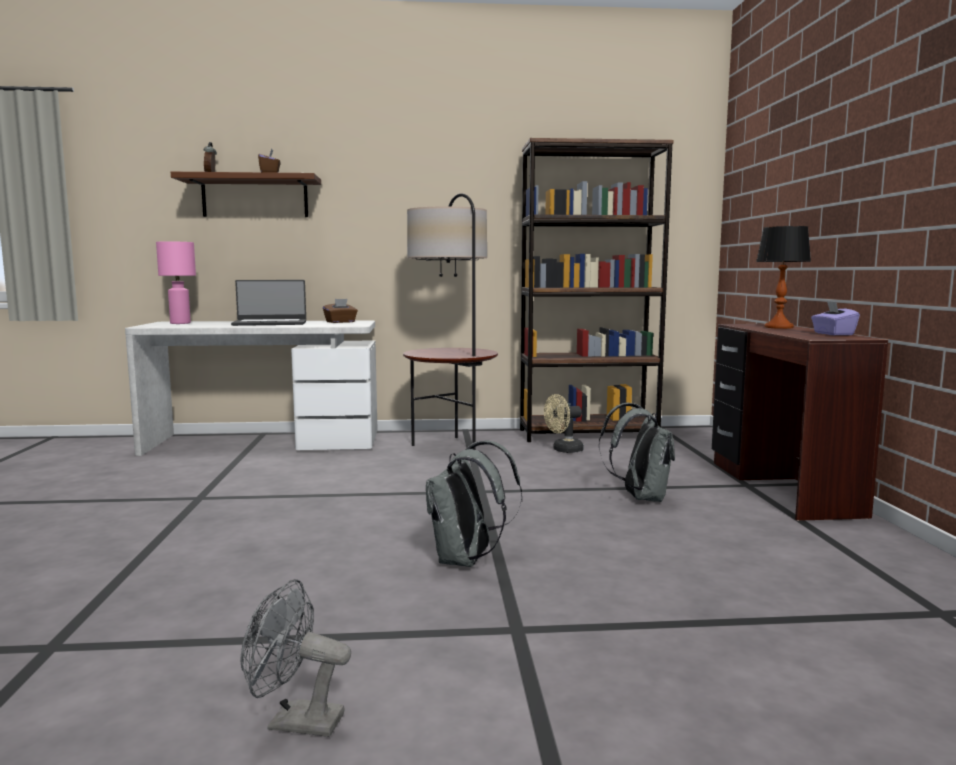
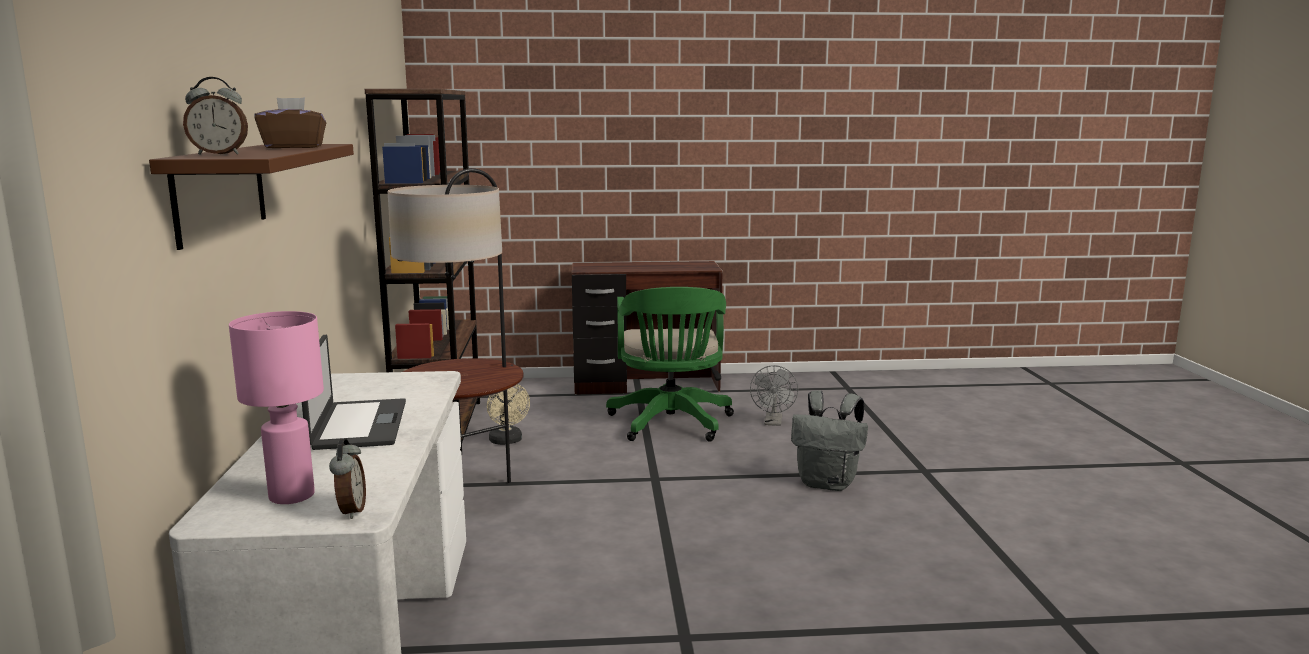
camera: 90 degrees left, 5 degrees up
(151, 325) = (350, 511): none -> alarm clock
(294, 722) = (1061, 521): grey fan -> grey fan (773, 422)
(340, 322) = (363, 387): brown tissue box -> none
(640, 497) = (671, 425): grey backpack -> green office chair
(779, 327) = (618, 265): table lamp -> none
(833, 334) = (679, 263): purple tissue box -> none

